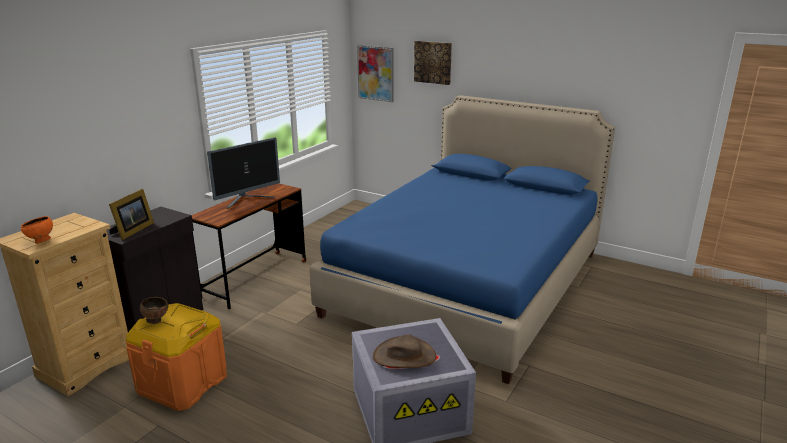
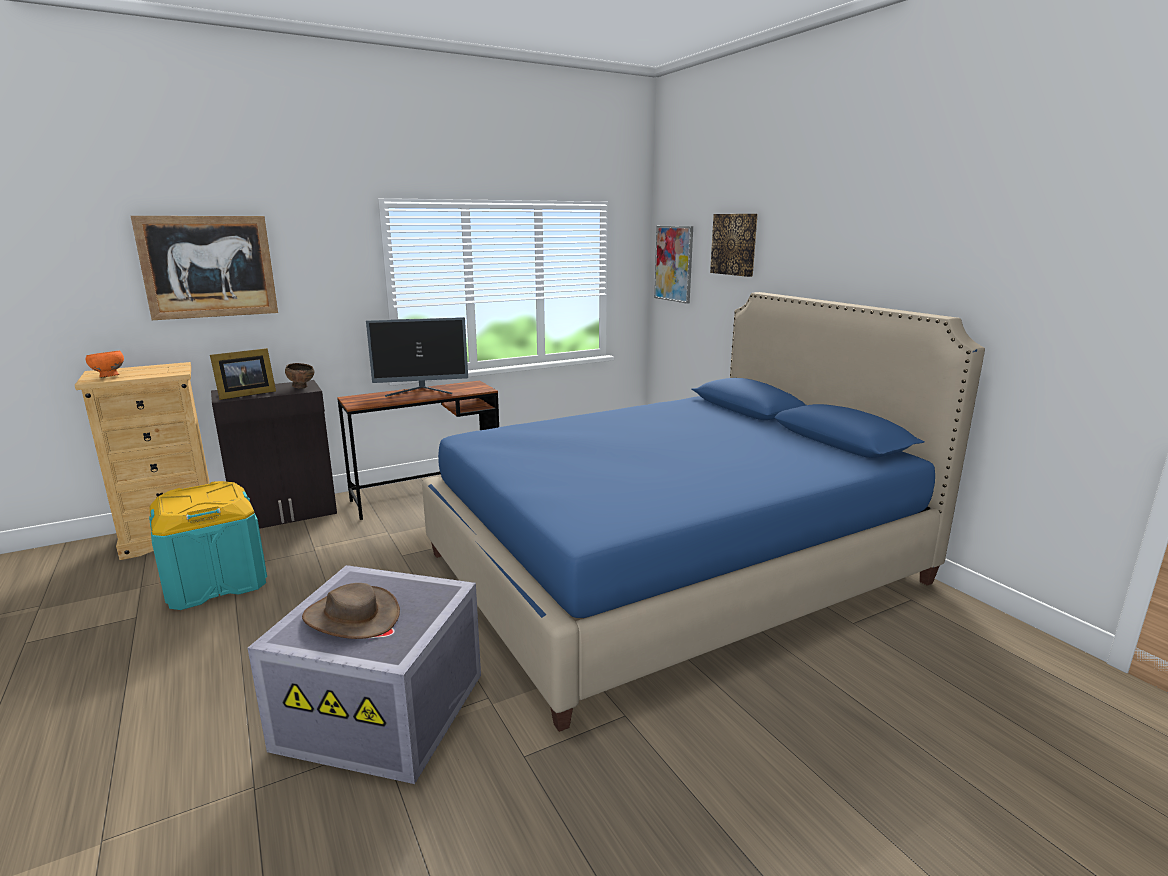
camera: 30 degrees right, 5 degrees down
(79, 126) = (208, 267): none -> picture
(156, 320) = (186, 493): brown bowl -> brown bowl (302, 387)
(183, 383) = (216, 582): orange storage box -> turquoise storage box

